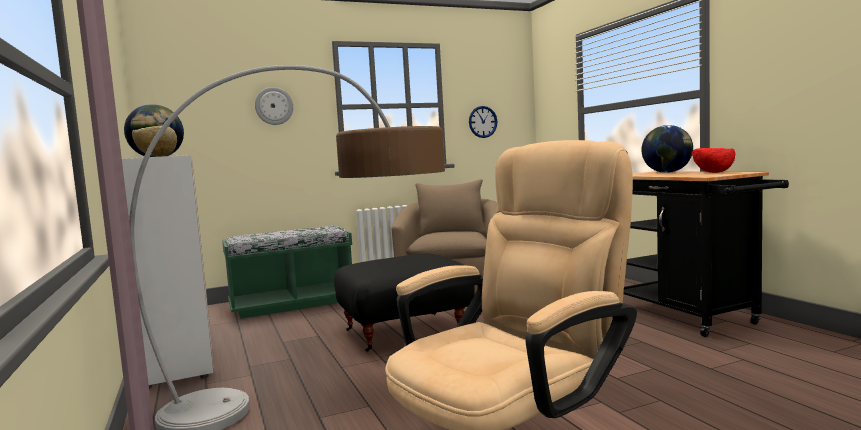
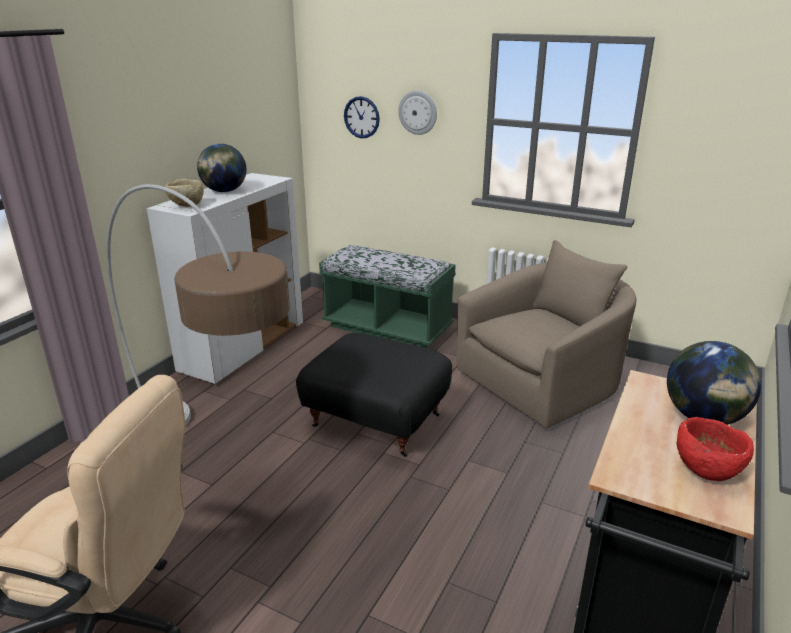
camera: 50 degrees right, 20 degrees up
(482, 122) = (705, 168): wall clock -> wall clock (361, 117)

